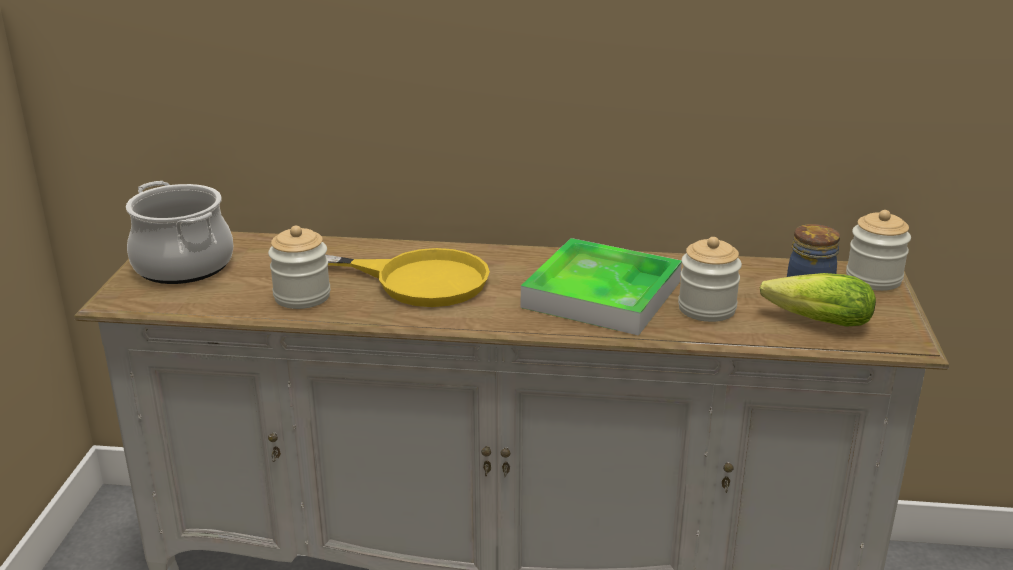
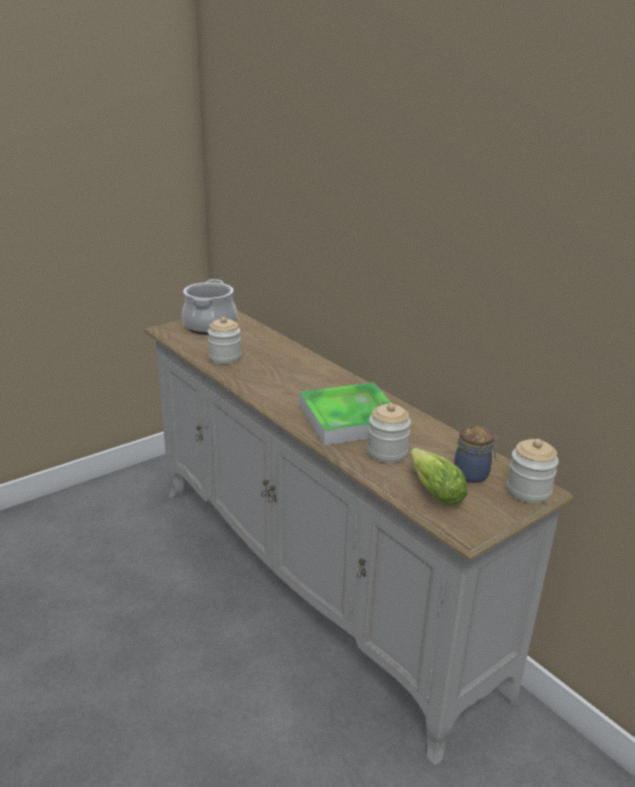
camera: 45 degrees right, 0 degrees up
(413, 279) = (281, 371): yellow frying pan -> none

